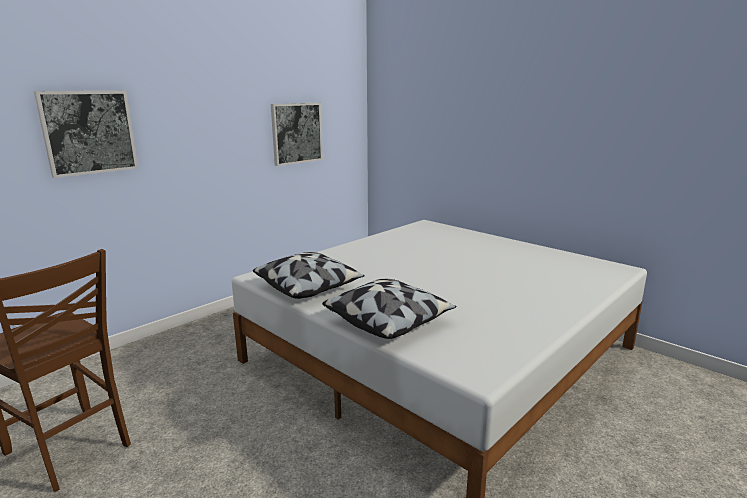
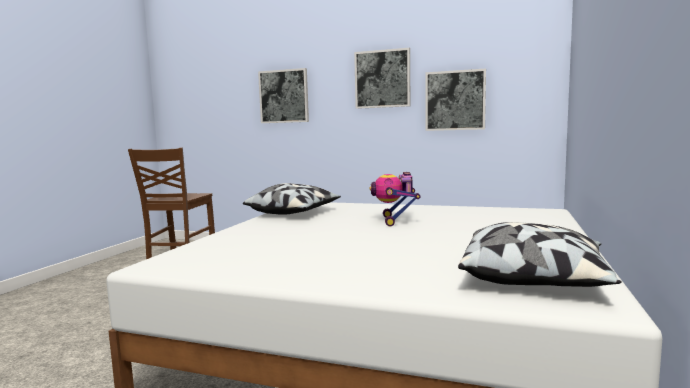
camera: 65 degrees right, 10 degrees down
(228, 109) = (382, 79): none -> picture
(389, 321) = (243, 235): pillow -> pillow (533, 279)
(403, 262) = (395, 221): none -> toy robot

